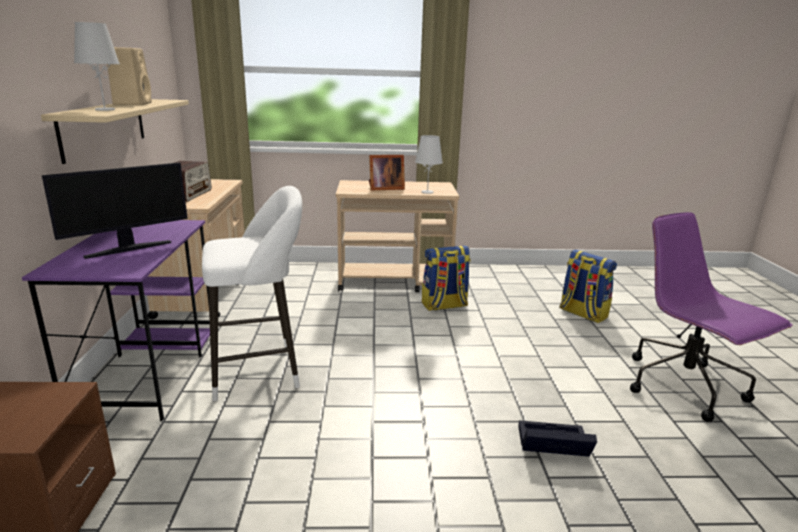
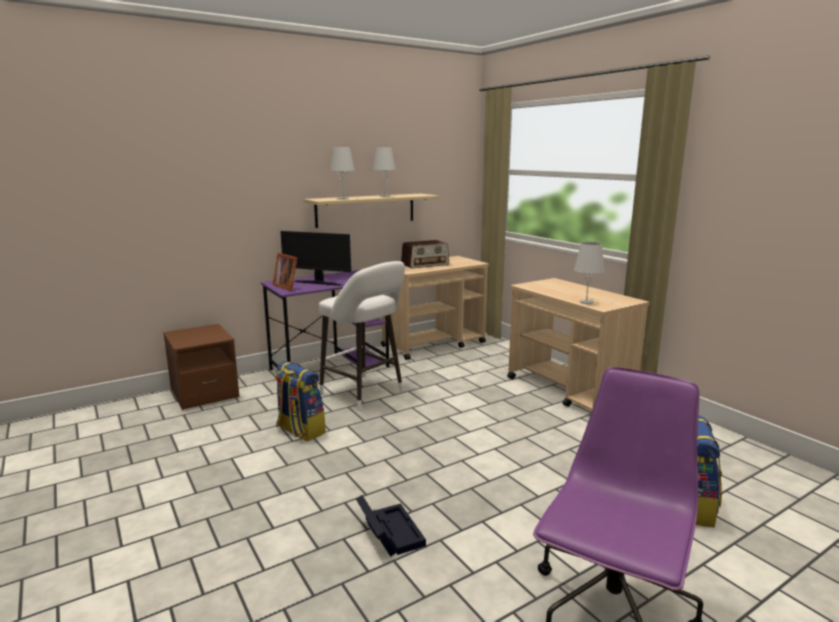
camera: 60 degrees right, 5 degrees down
(132, 104) = (384, 196): beige speaker -> white table lamp
(384, 188) = (561, 291): picture frame -> picture frame (287, 286)
(444, 305) = (561, 424): backpack -> backpack (300, 431)

